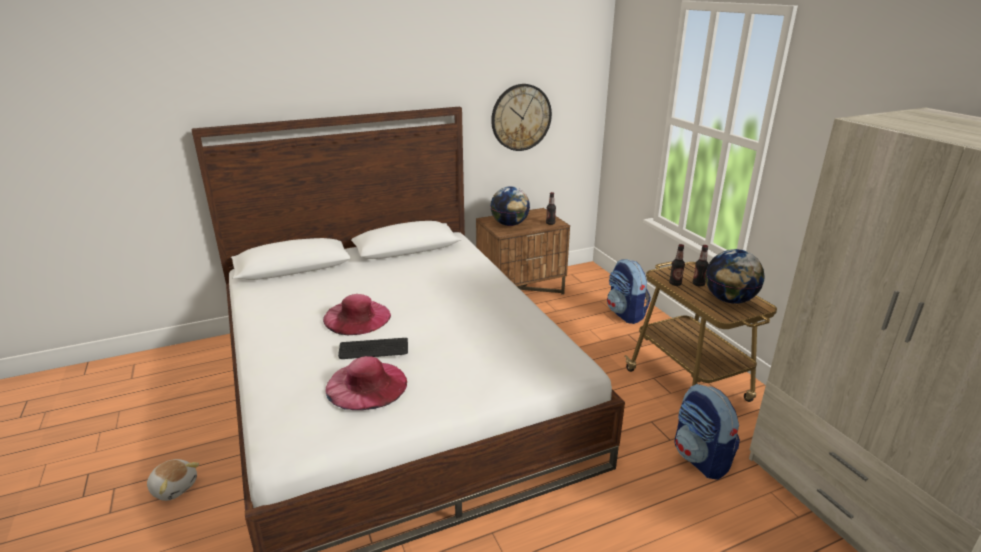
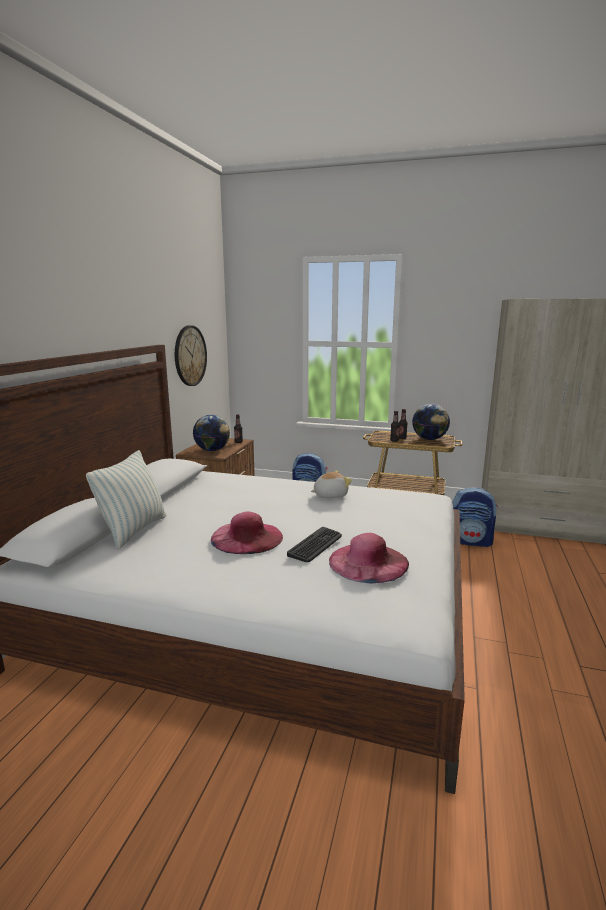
camera: 50 degrees left, 10 degrees down
(174, 487) = (217, 831): plush toy -> plush toy (330, 495)
(325, 275) = (134, 530): none -> pillow

